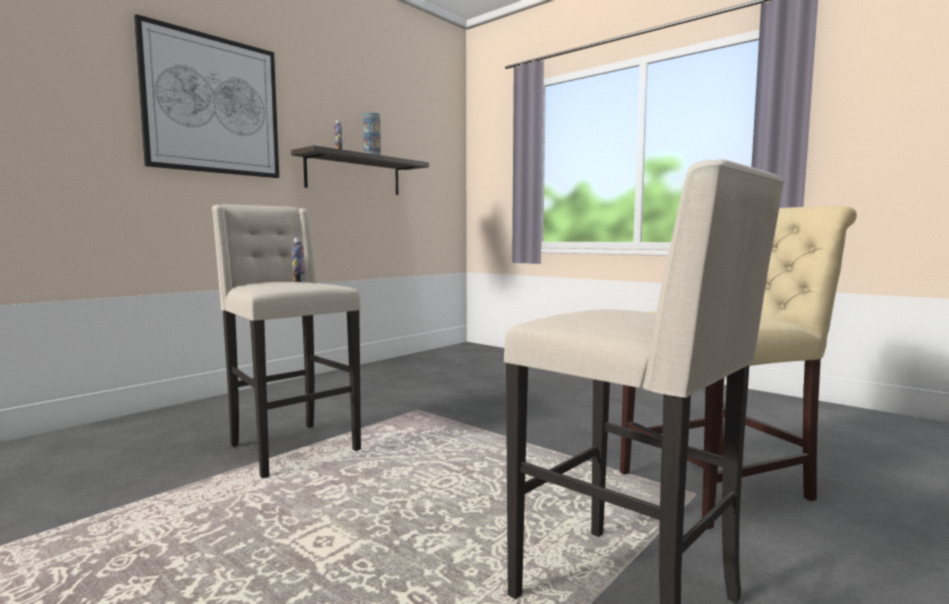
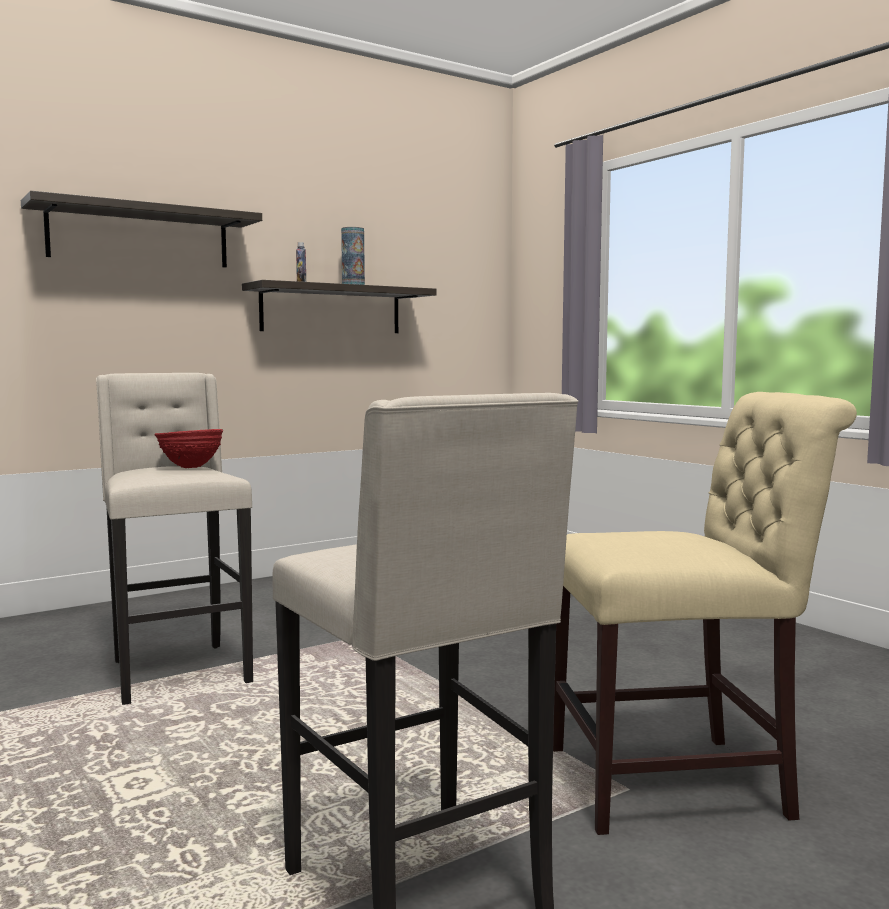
camera: 15 degrees right, 0 degrees up
(213, 105) = (140, 236): picture -> shelf
(299, 281) = (190, 468): bottle -> red bowl

